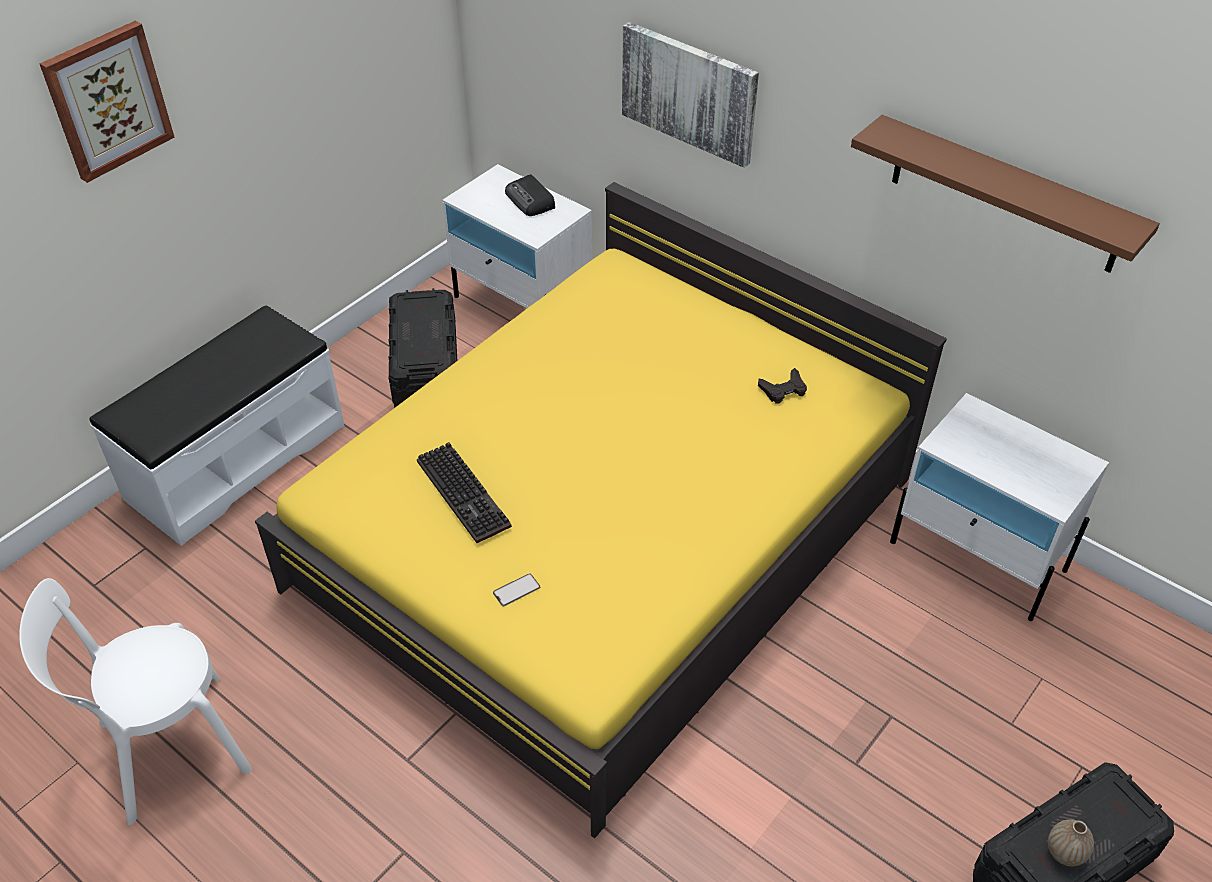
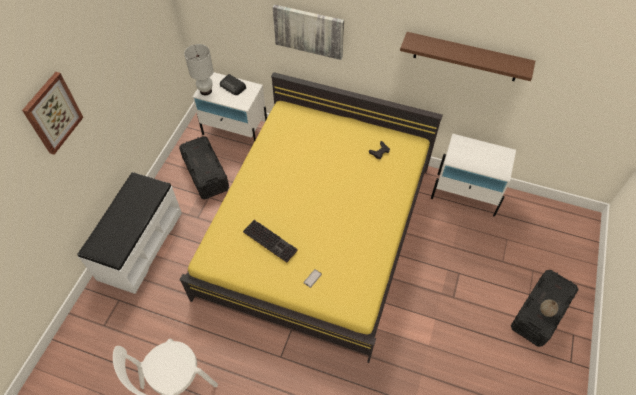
camera: 20 degrees left, 10 degrees up
(472, 196) = (205, 91): none -> white table lamp

